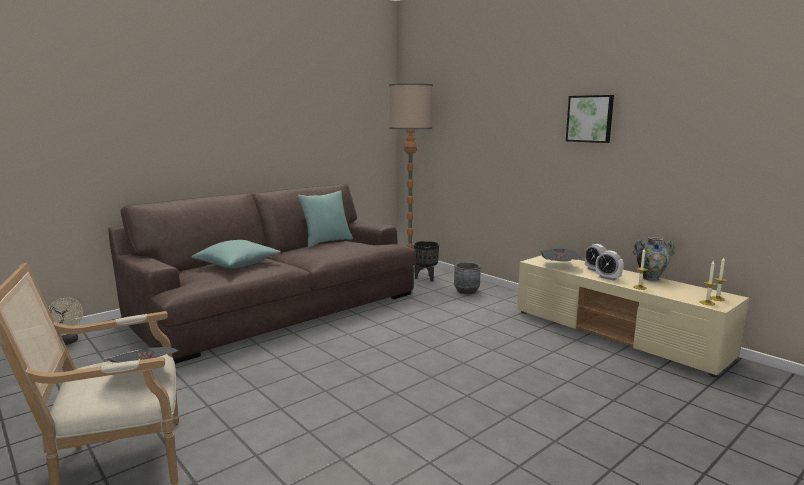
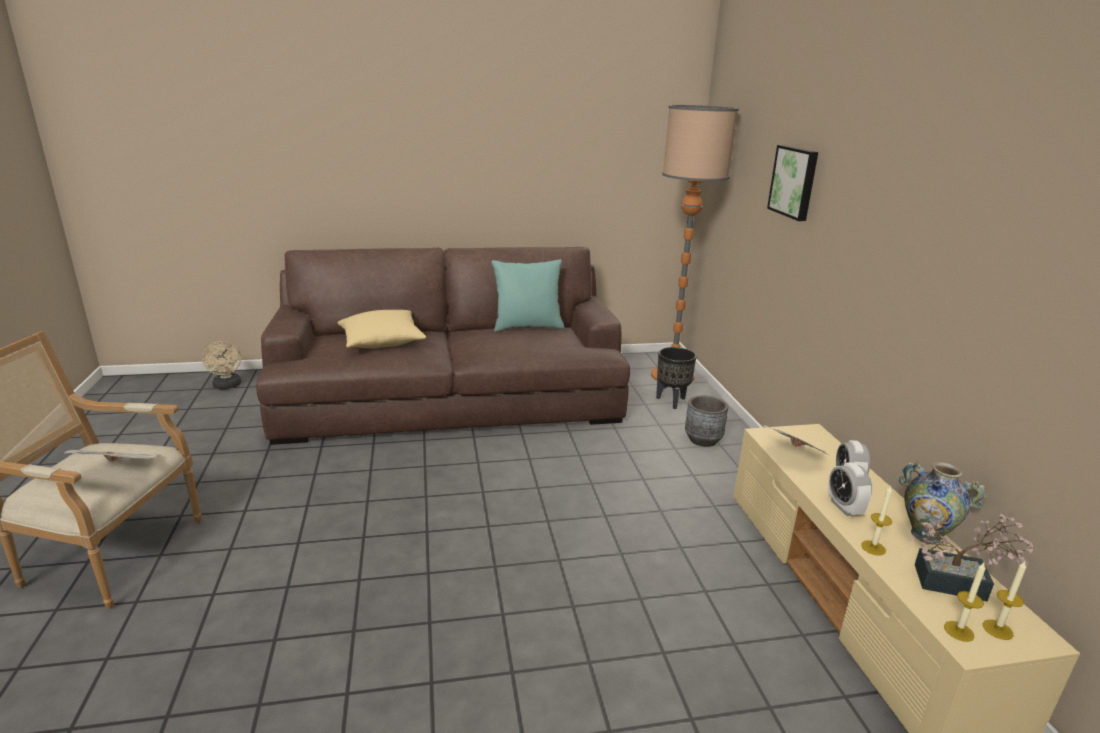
camera: 30 degrees right, 10 degrees up
(237, 264) = (382, 342): turquoise pillow -> beige pillow
(590, 119) = (915, 214): picture -> picture (794, 182)
(685, 290) = (959, 584): none -> potted plant

